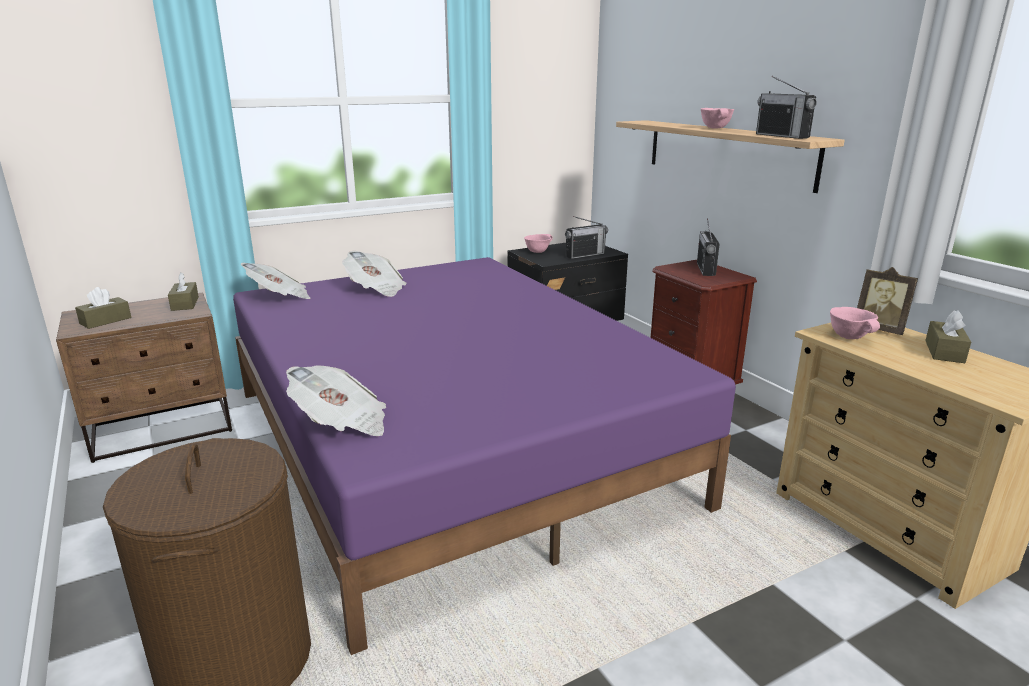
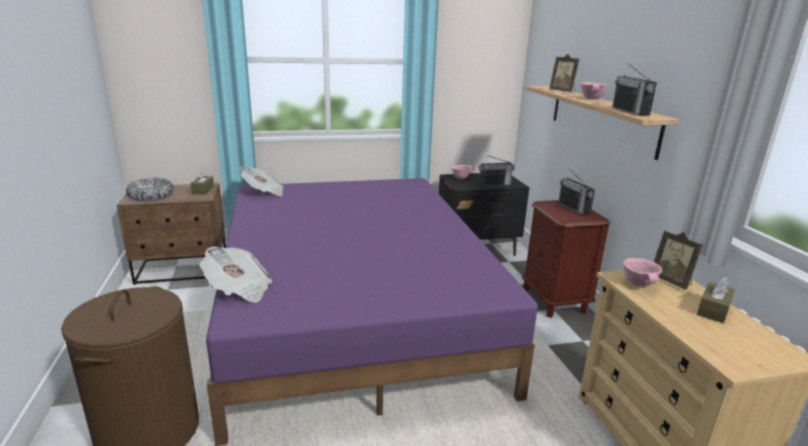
camera: 15 degrees right, 0 degrees up
(105, 321) = (151, 196): brown tissue box -> bowl
(376, 289) = (328, 194): newspaper -> none
(670, 124) = (563, 92): none -> picture frame
(705, 269) = (573, 208): radio -> radio turned 45 degrees counterclockwise

